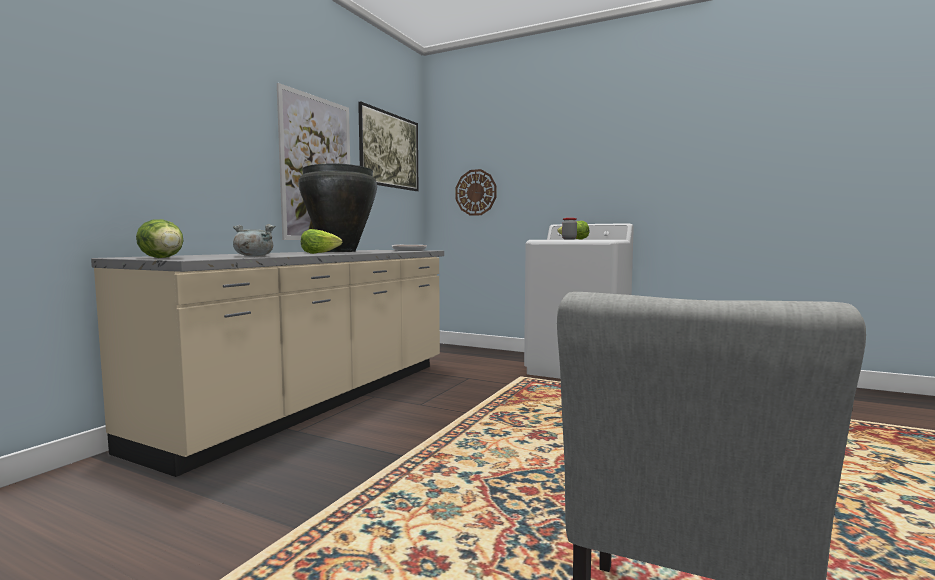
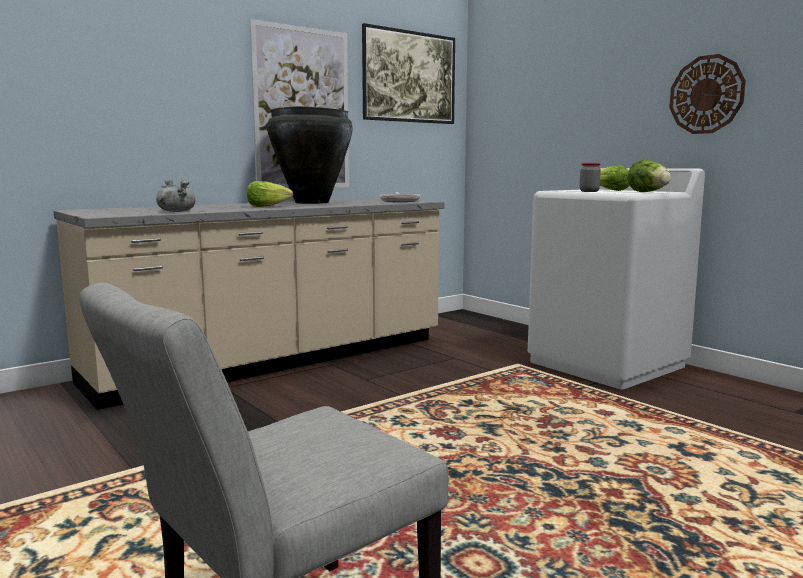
camera: 25 degrees right, 5 degrees up
(164, 258) = (92, 213): lettuce -> lettuce (648, 192)
(476, 192) = (519, 124): wall clock -> wall clock (706, 95)

